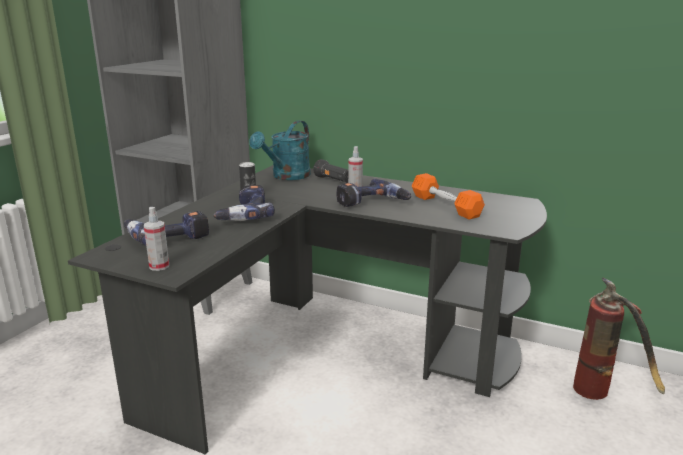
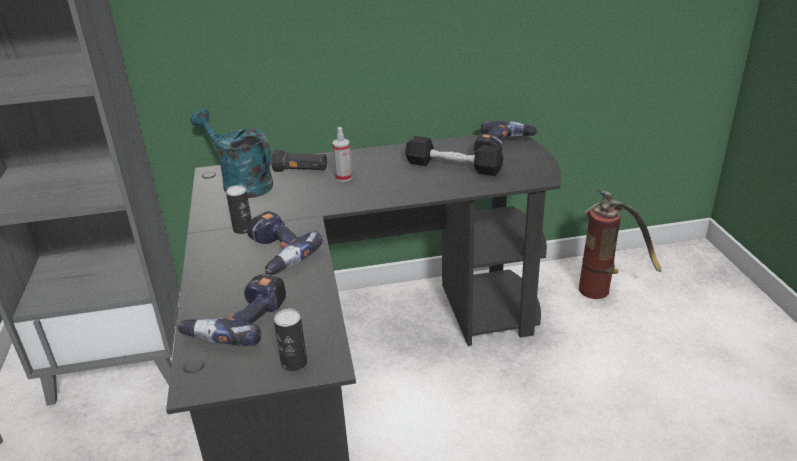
camera: 35 degrees left, 10 degrees up
(159, 266) = (294, 363): spray bottle -> can
(287, 176) = (241, 183): turquoise watering can -> turquoise watering can turned 135 degrees clockwise
(372, 204) = (385, 189): power drill -> power drill (503, 148)
(445, 206) = (453, 167): orange dumbbell -> black dumbbell

